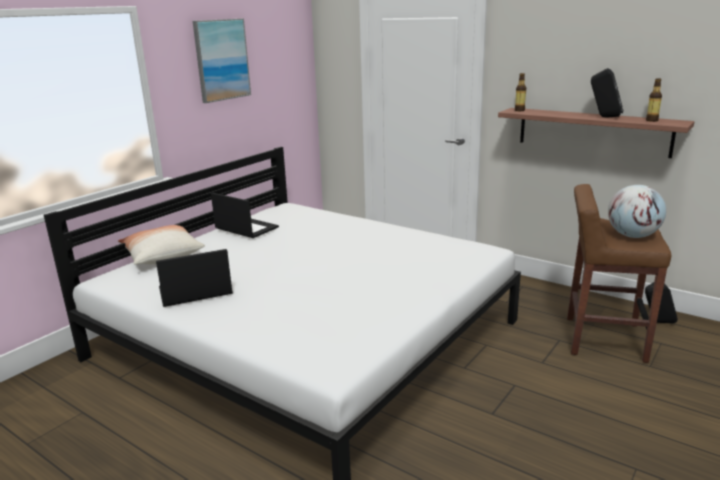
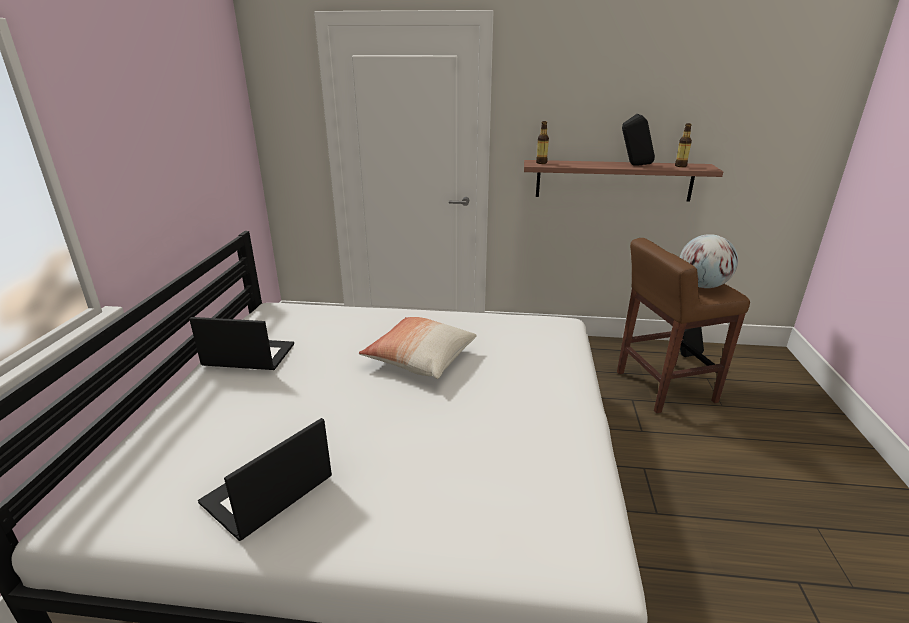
camera: 30 degrees left, 5 degrees up
(162, 256) = (149, 437): pillow -> pillow (420, 359)
(221, 60) = (150, 114): picture -> none

